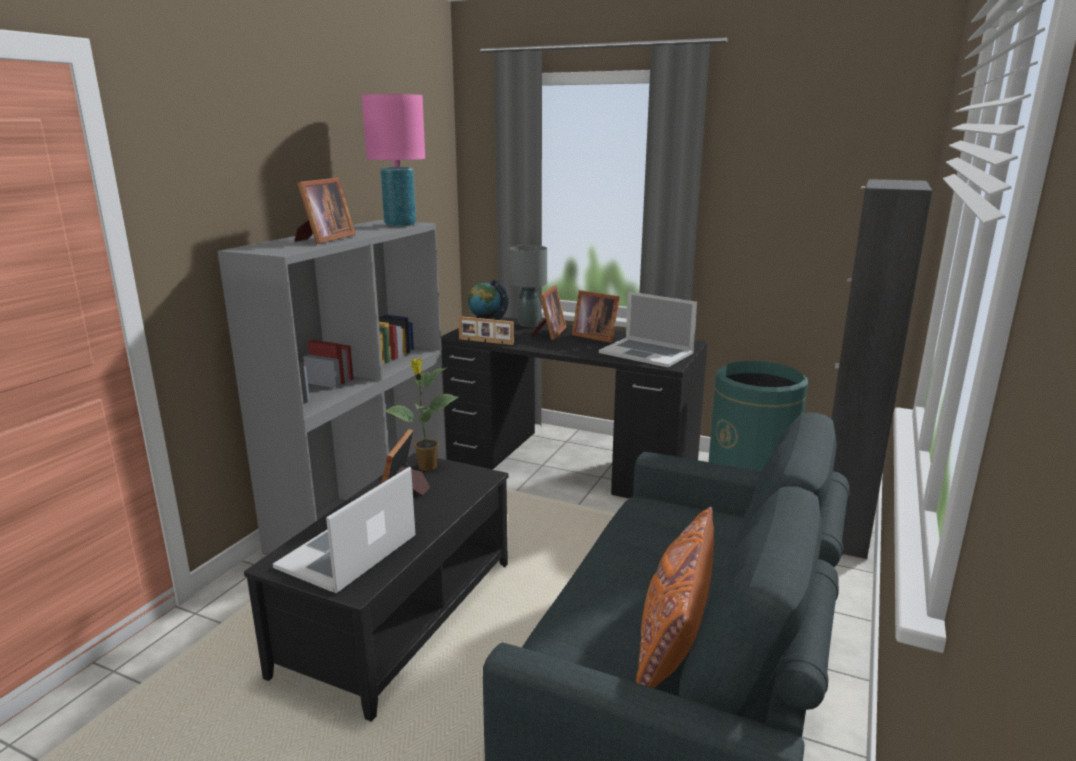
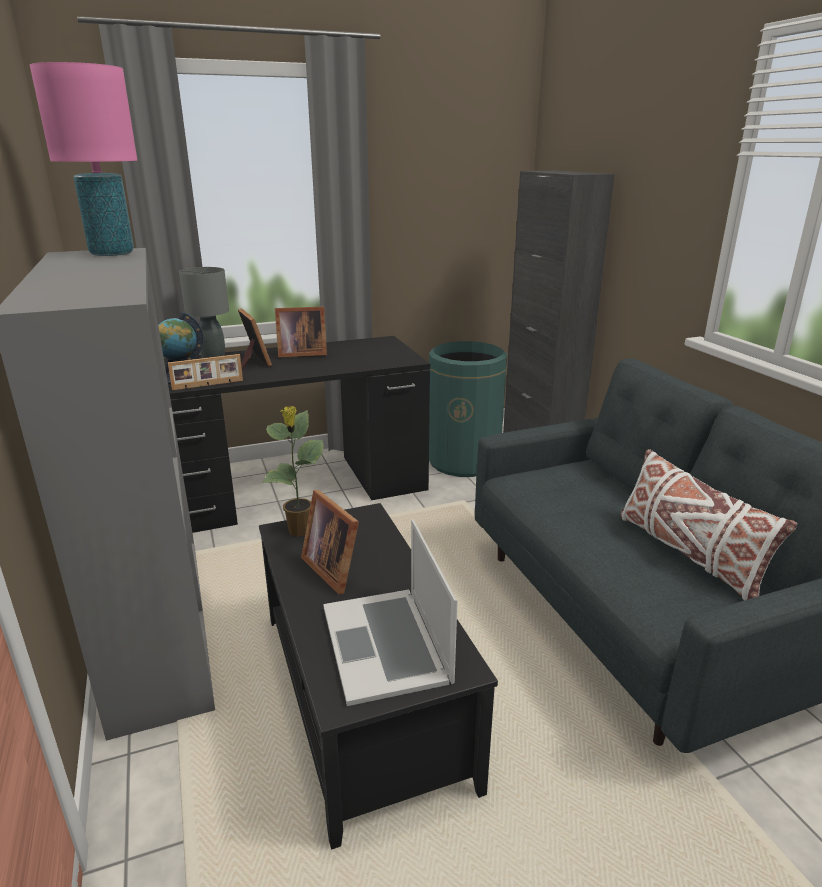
camera: 45 degrees left, 5 degrees up
(324, 239) = (94, 279): picture frame -> none
(646, 353) = (372, 356): laptop -> none
(675, 632) = (688, 554): orange pillow -> white pillow

